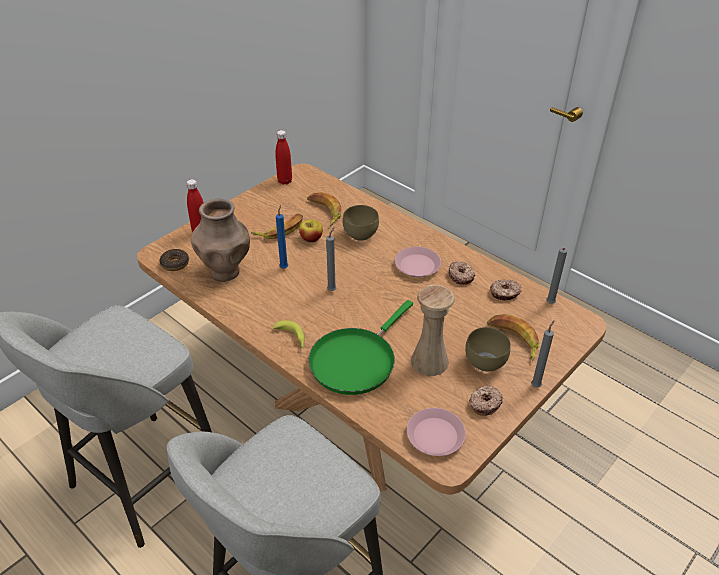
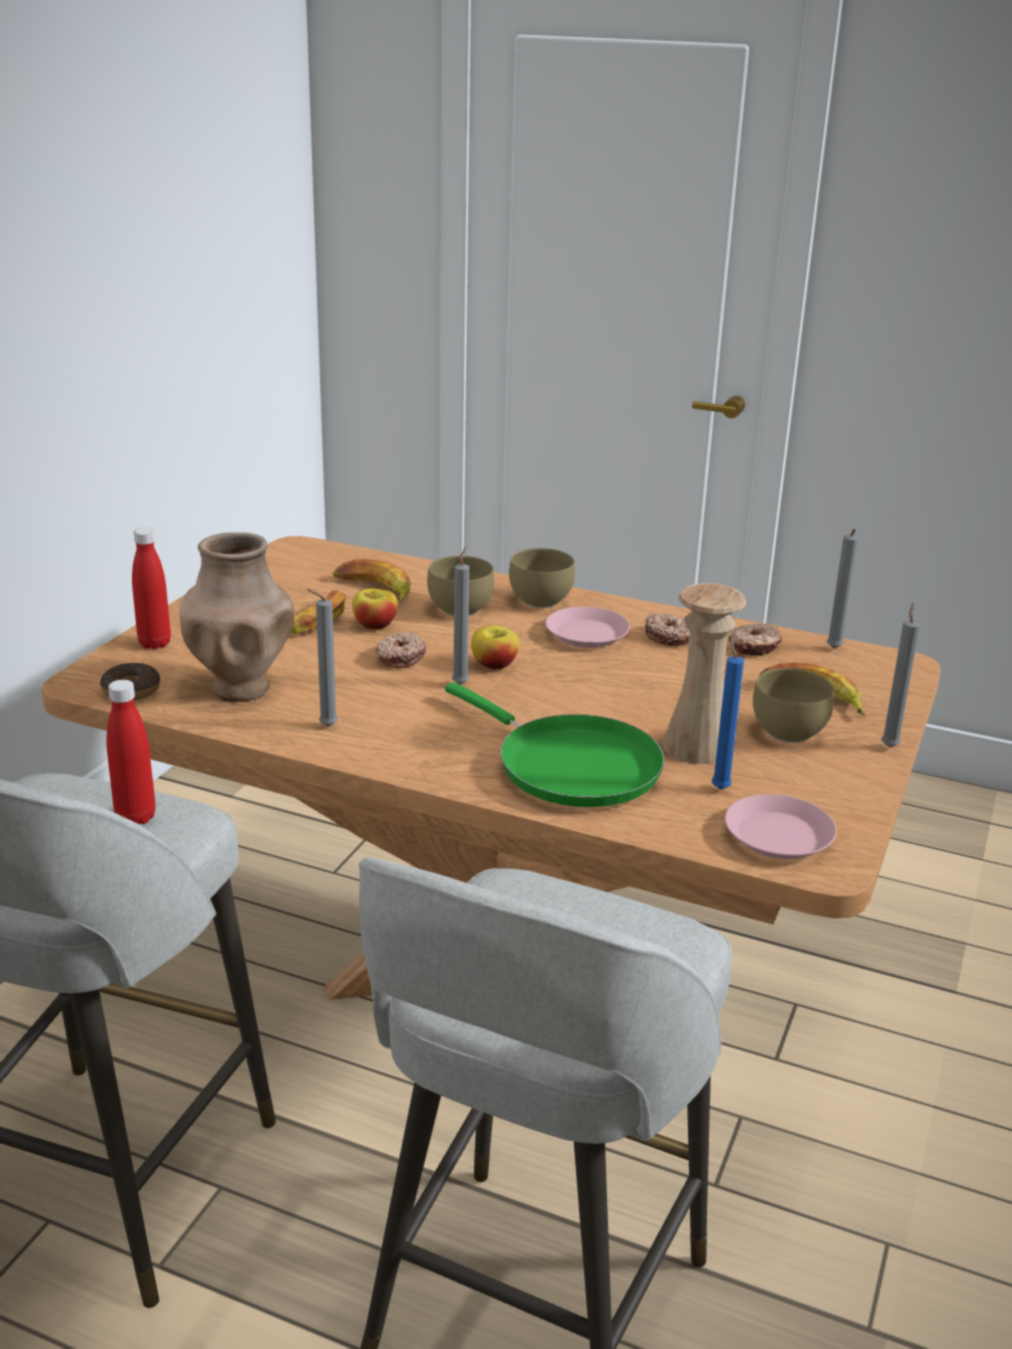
camera: 20 degrees left, 15 degrees down
(251, 307) = (325, 726): none -> grey candle
(284, 267) = (351, 667): blue candle -> blue candle (719, 787)
(285, 181) = (273, 561): red bottle -> red bottle (135, 817)
(292, 338) = (432, 755): banana -> none
(356, 280) = (494, 665): none -> apple
(356, 360) = (570, 765): green frying pan -> green frying pan turned 60 degrees counterclockwise
(405, 236) = (539, 602): none -> brown bowl
(484, 403) = (826, 782): donut -> donut (399, 658)

